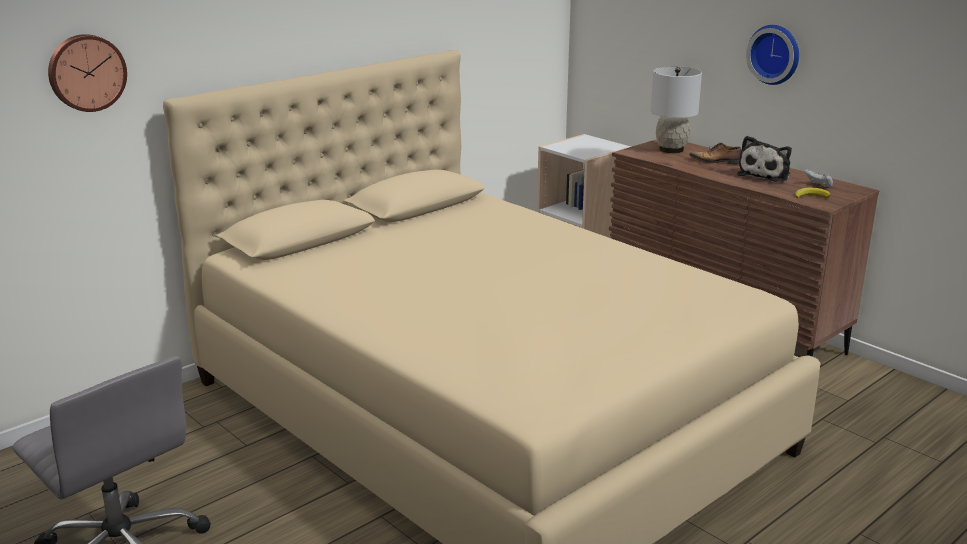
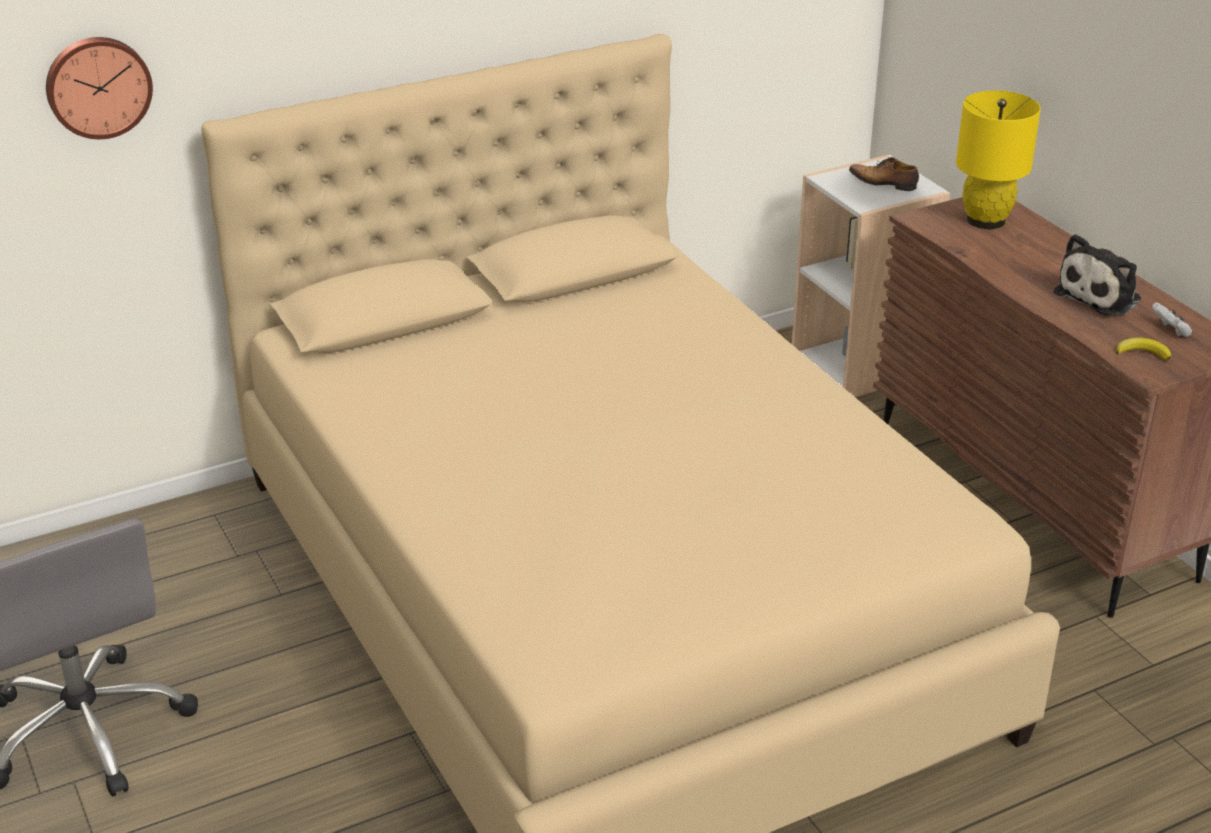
camera: 15 degrees right, 10 degrees up
(671, 149) = (986, 220): white table lamp -> yellow table lamp
(716, 162) = (1040, 257): shoe -> shoe (884, 183)
(775, 54) = (1149, 104): wall clock -> none

